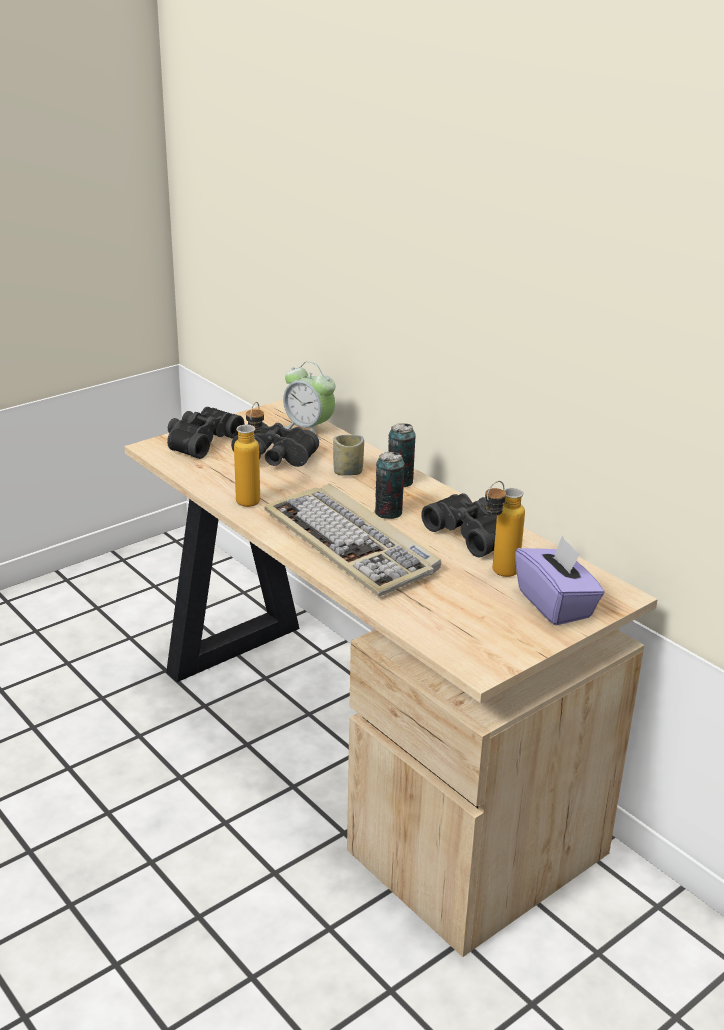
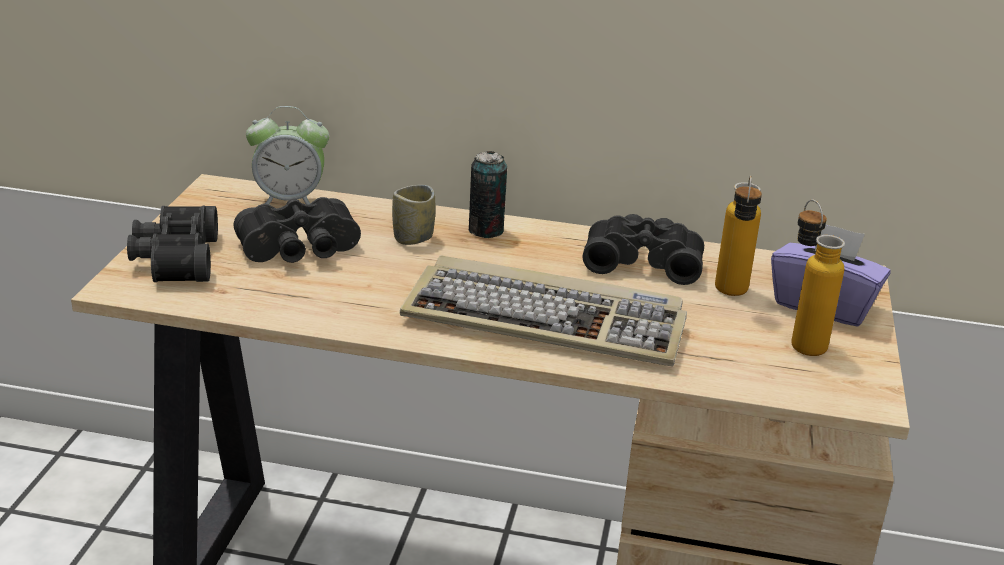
camera: 40 degrees left, 0 degrees up
(252, 497) = (349, 306): bottle -> bottle (800, 340)
(388, 513) = (528, 269): can -> none

